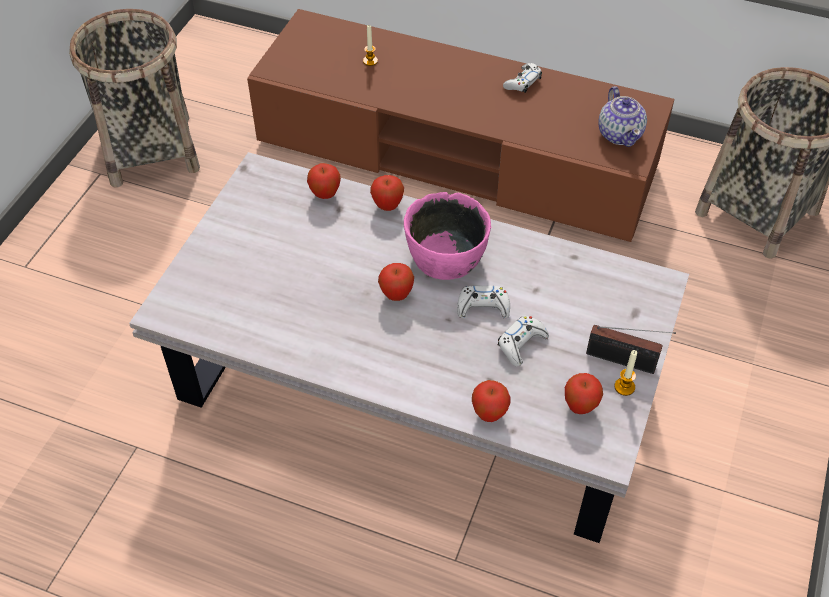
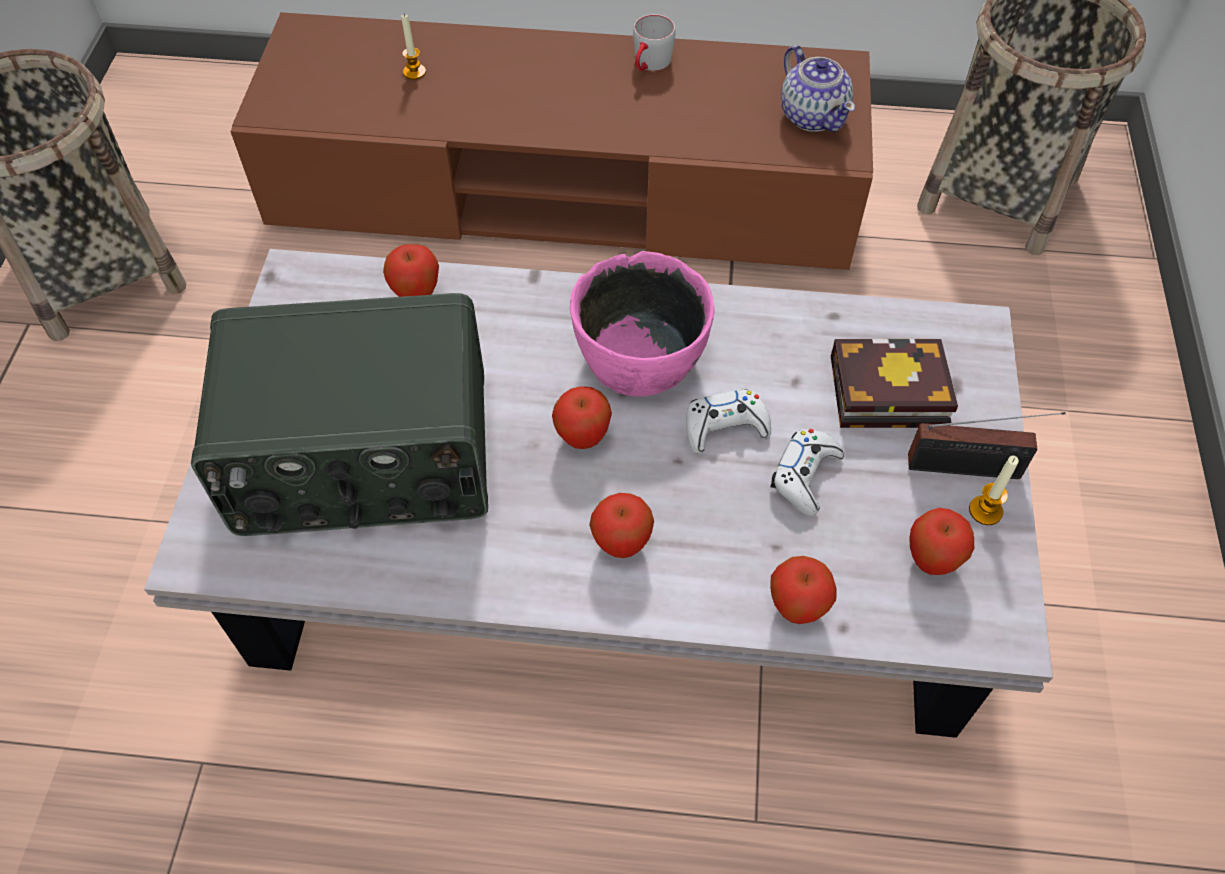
camera: 15 degrees left, 5 degrees up
(267, 280) = (364, 459): none -> radio
(387, 206) = (521, 293): apple -> apple (621, 544)
(523, 82) = (649, 65): white game controller -> grey mug
(587, 307) = (882, 393): none -> book

